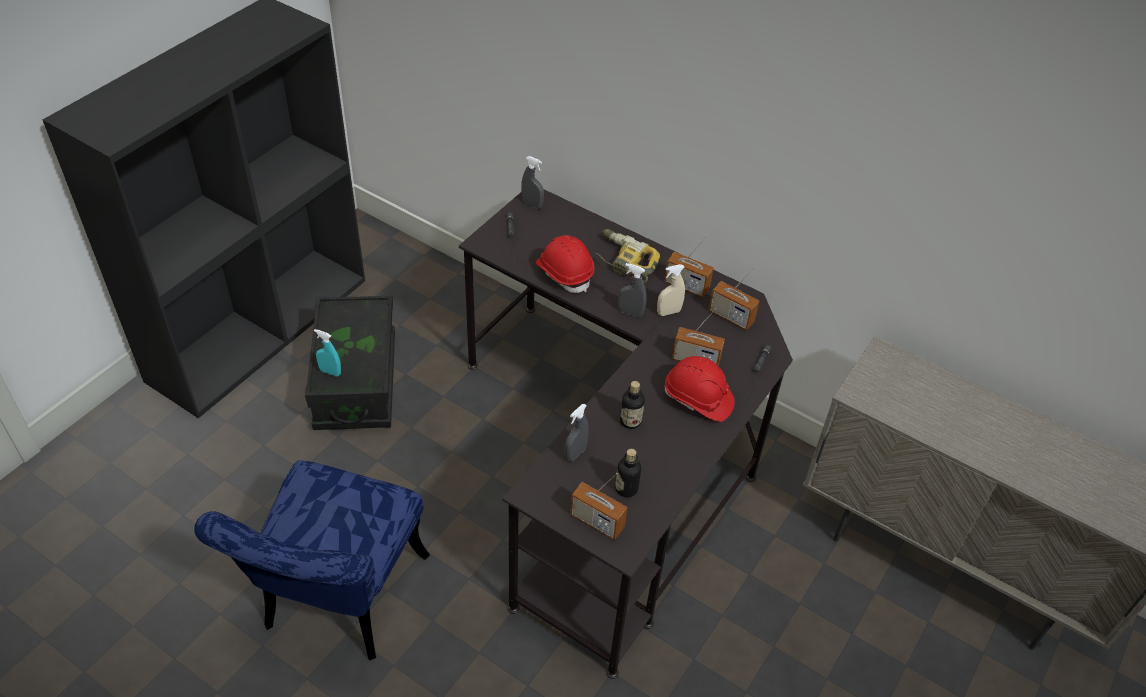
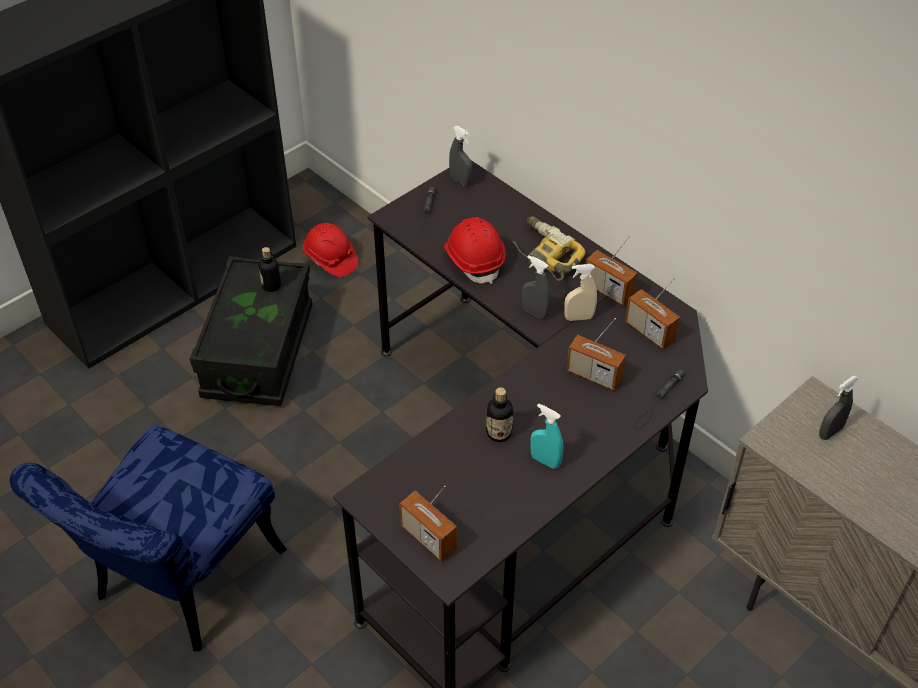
camera: 15 degrees right, 0 degrees up
(330, 372) = (222, 337): turquoise spray bottle -> turquoise spray bottle (545, 461)
(575, 453) = (427, 459): grey spray bottle -> grey spray bottle (830, 432)
(626, 488) = (472, 507): bottle -> bottle (271, 286)
(698, 399) = (583, 419): red hard hat -> red hard hat (330, 259)

